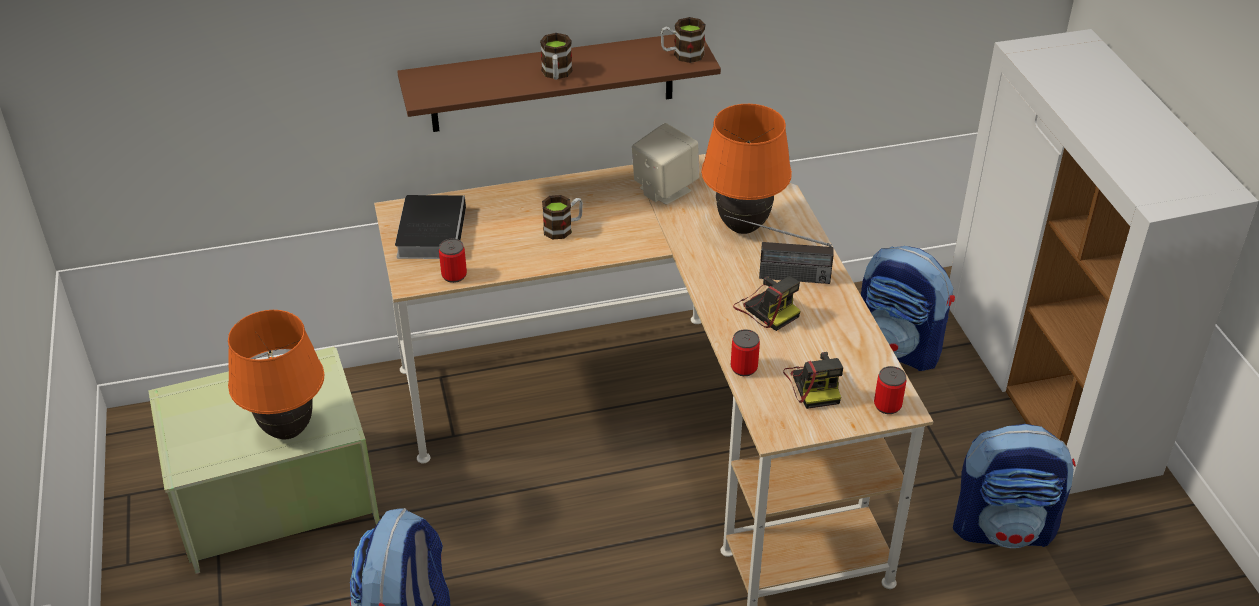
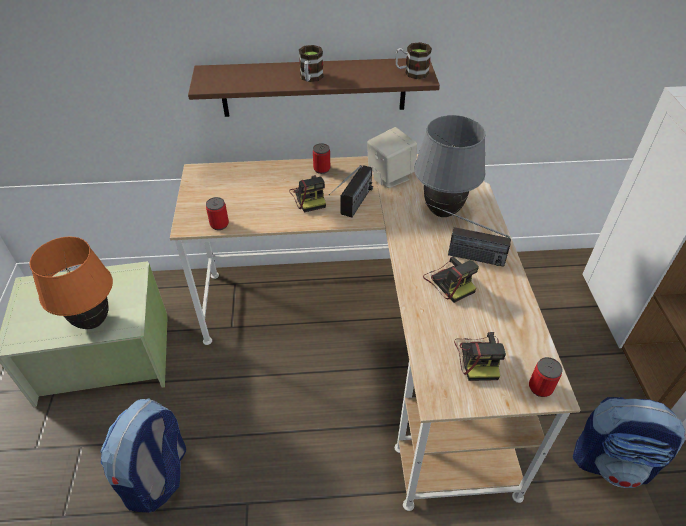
camera: 10 degrees right, 5 degrees up
(431, 230) = (215, 188): book -> none
(563, 228) = (309, 197): mug -> camera
(624, 237) = (352, 209): none -> radio
(743, 227) = (442, 211): orange table lamp -> grey table lamp
(744, 368) = (421, 333): can -> can (321, 169)
(899, 347) = (546, 303): backpack -> none

